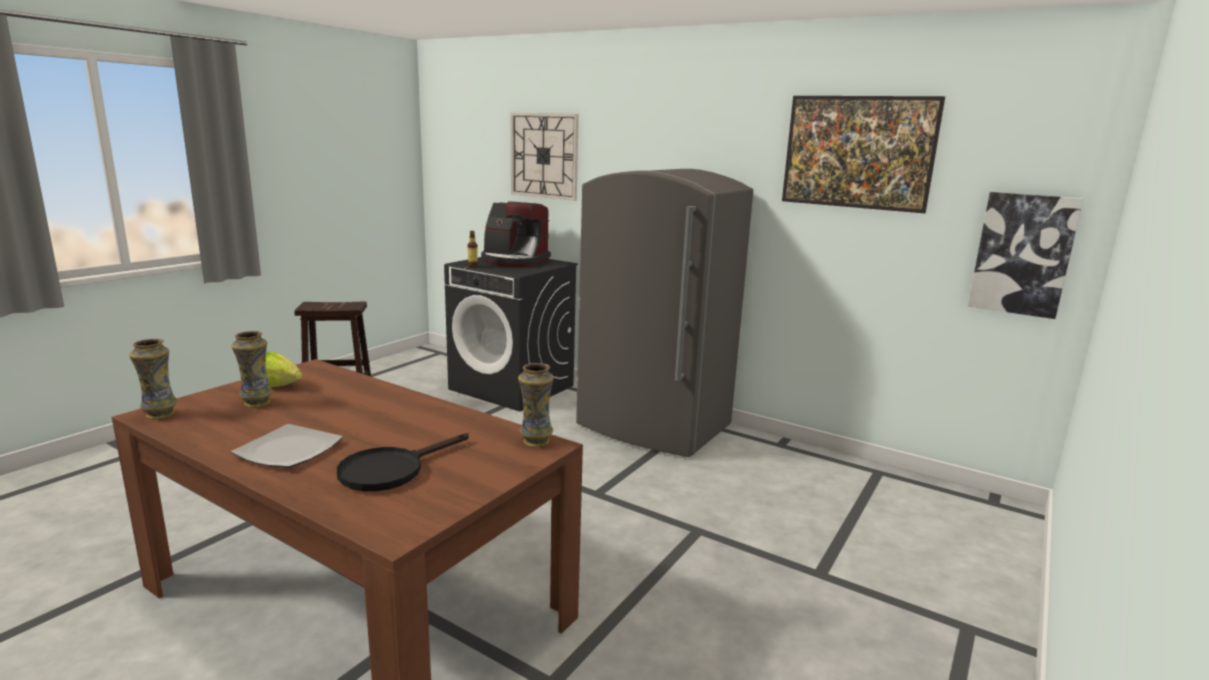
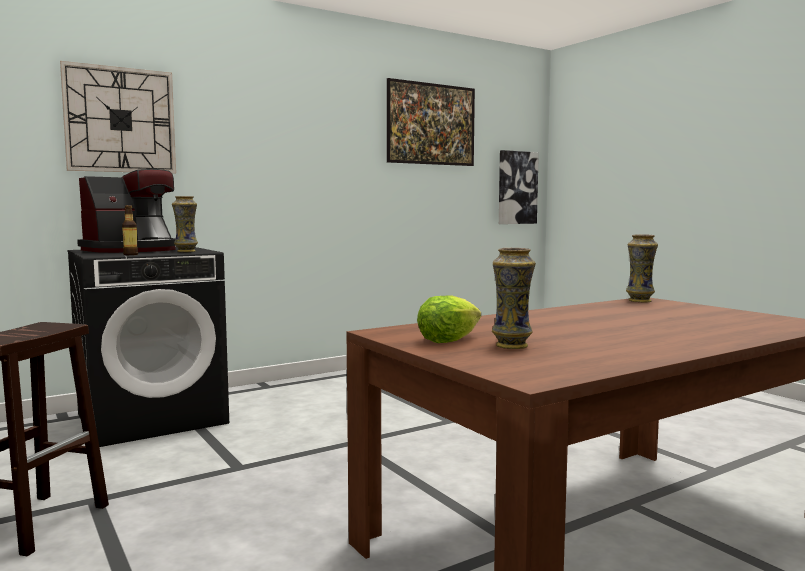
camera: 65 degrees left, 10 degrees down
(159, 414) = (535, 374): vase -> vase (186, 251)
(289, 450) = (662, 338): plate -> none
(391, 470) = (702, 321): black frying pan -> none
(653, 427) = (341, 386): grey fridge -> none

